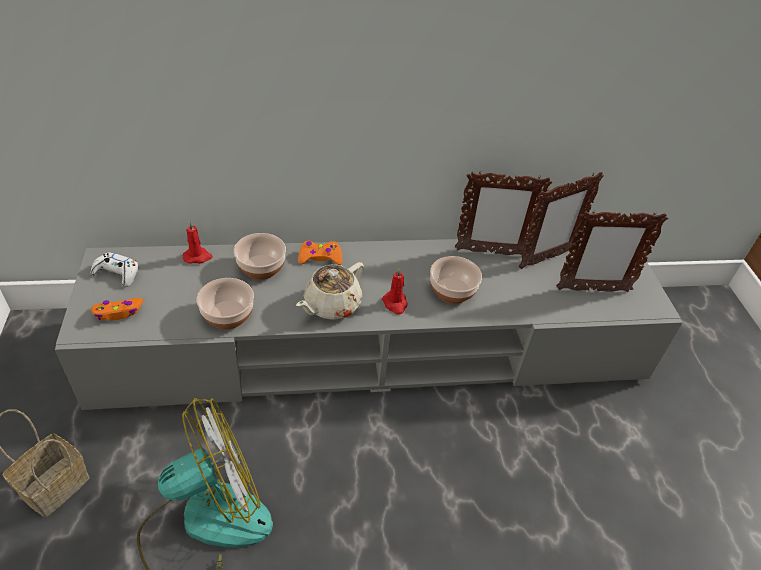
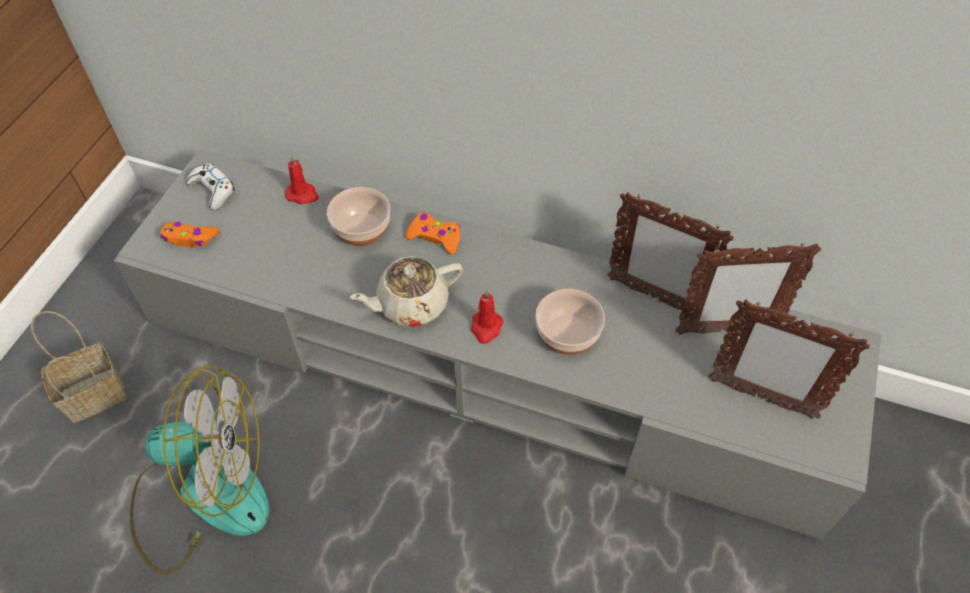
camera: 30 degrees right, 10 degrees up
(228, 315) = (295, 278): bowl -> none

